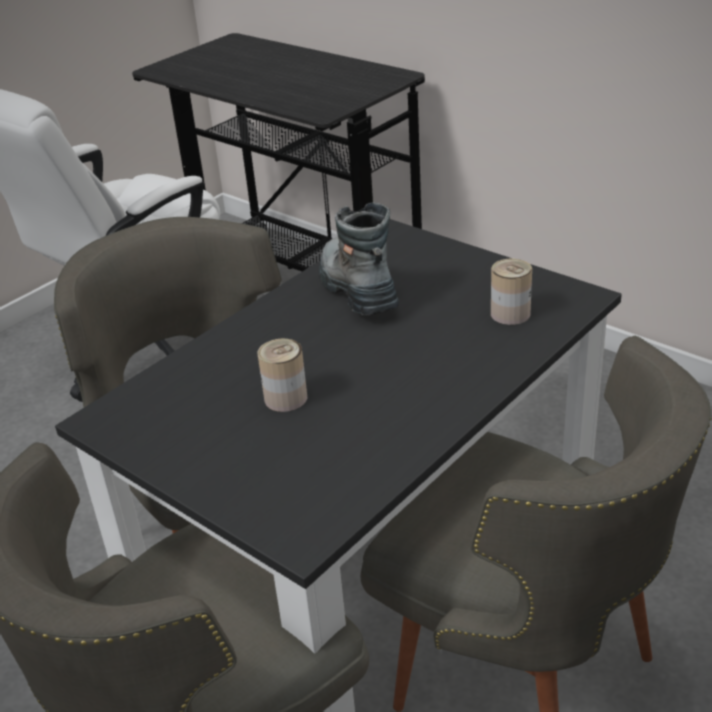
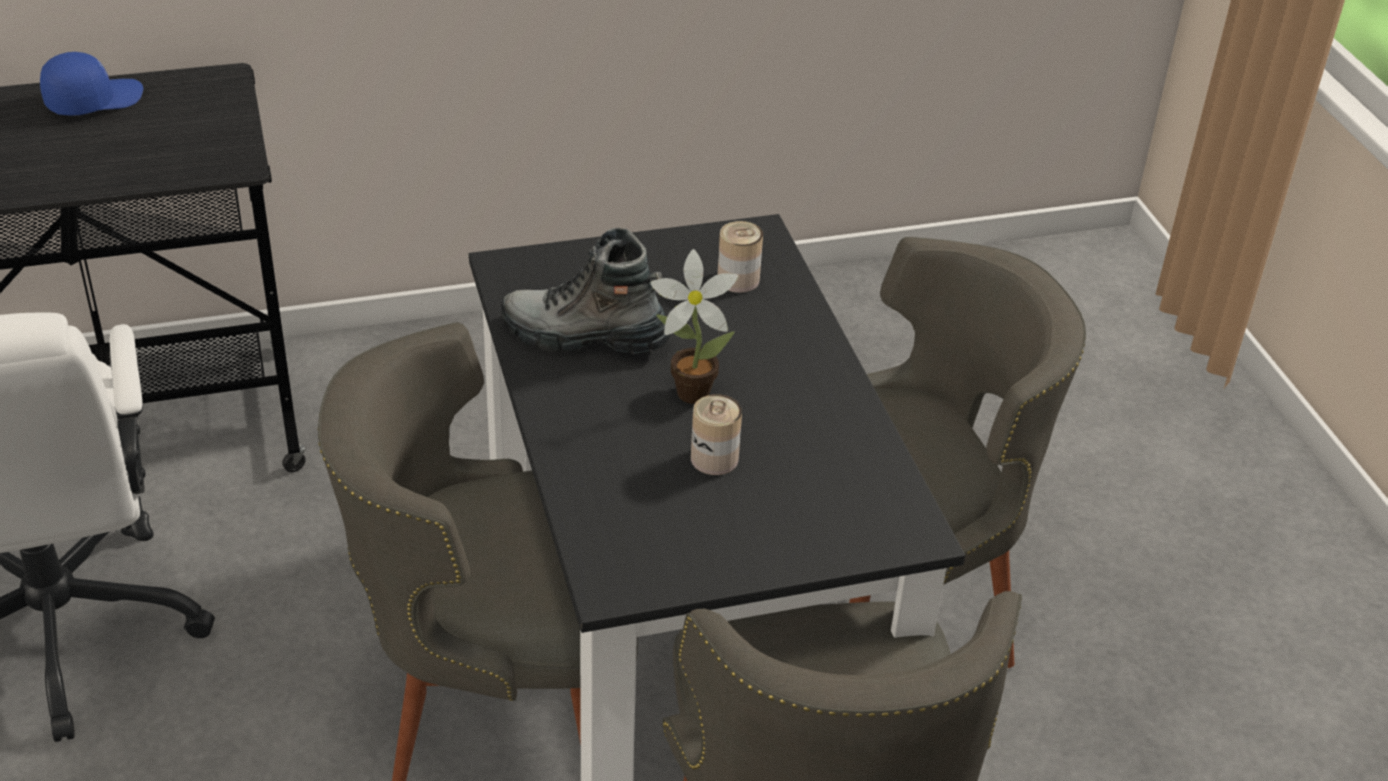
camera: 60 degrees left, 5 degrees up
(325, 64) = (93, 100): none -> blue cap
(349, 353) = (688, 391): none -> potted plant

